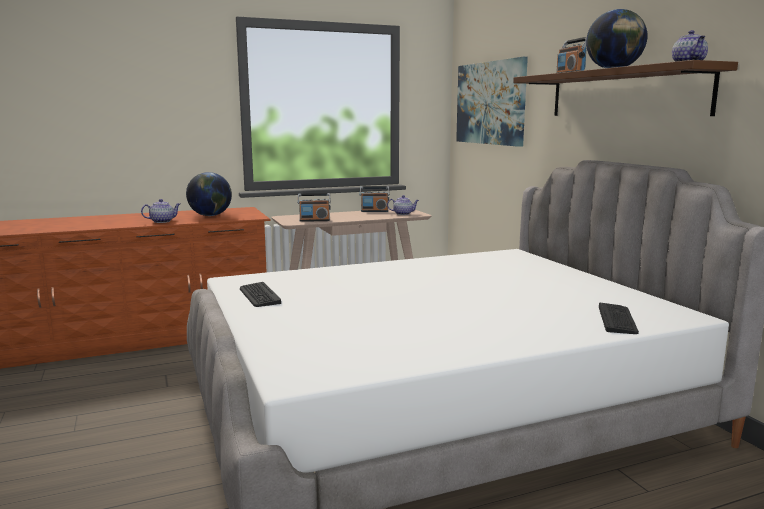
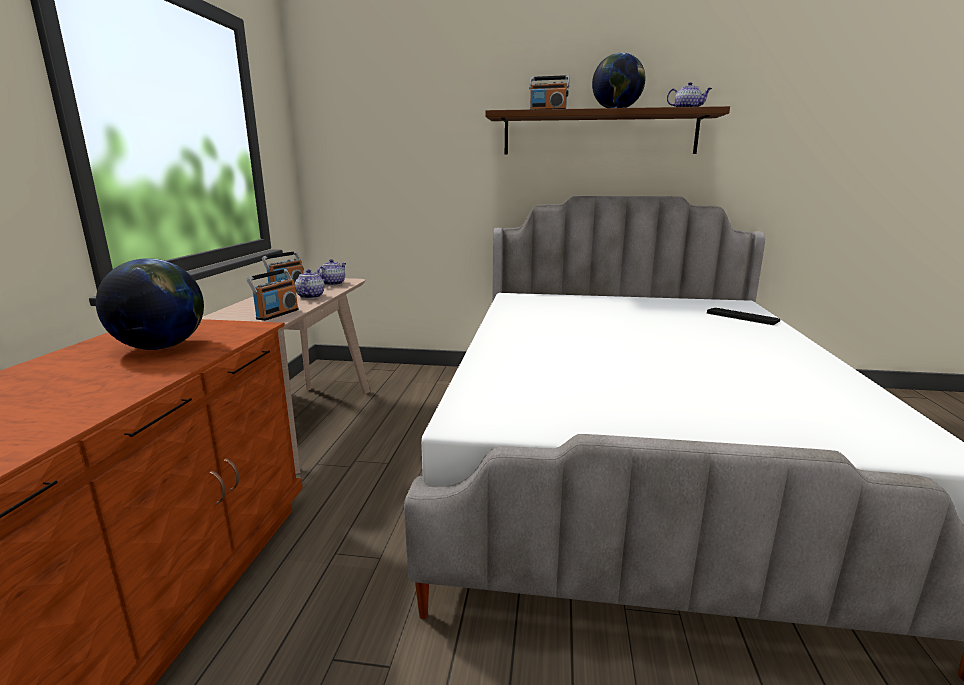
camera: 60 degrees left, 5 degrees up
(162, 221) = (119, 385): teapot -> teapot (310, 296)
(259, 295) = (574, 416): keyboard -> none
(490, 103) = (385, 140): picture -> none

